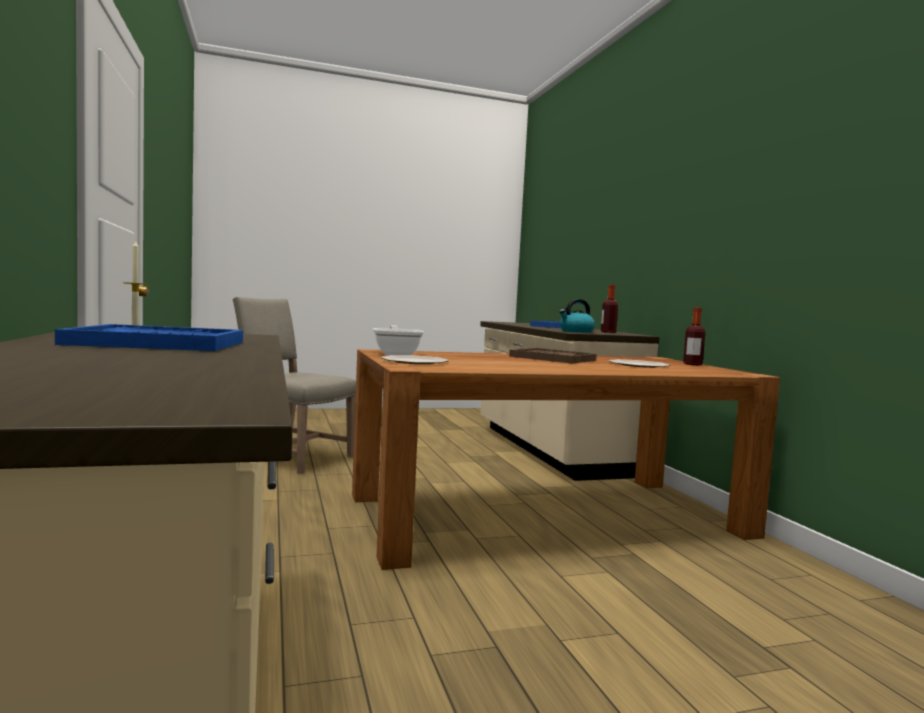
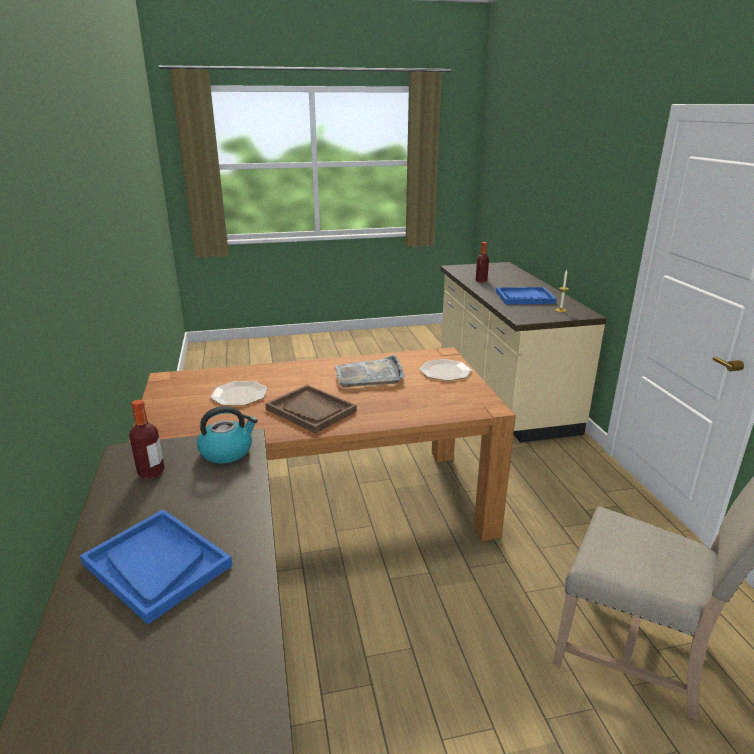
camera: 175 degrees left, 20 degrees up
(396, 354) = (468, 397): frying pan -> none
(511, 364) = (369, 375): none -> grey tray
(692, 364) = (157, 412): bottle -> bottle (481, 281)

